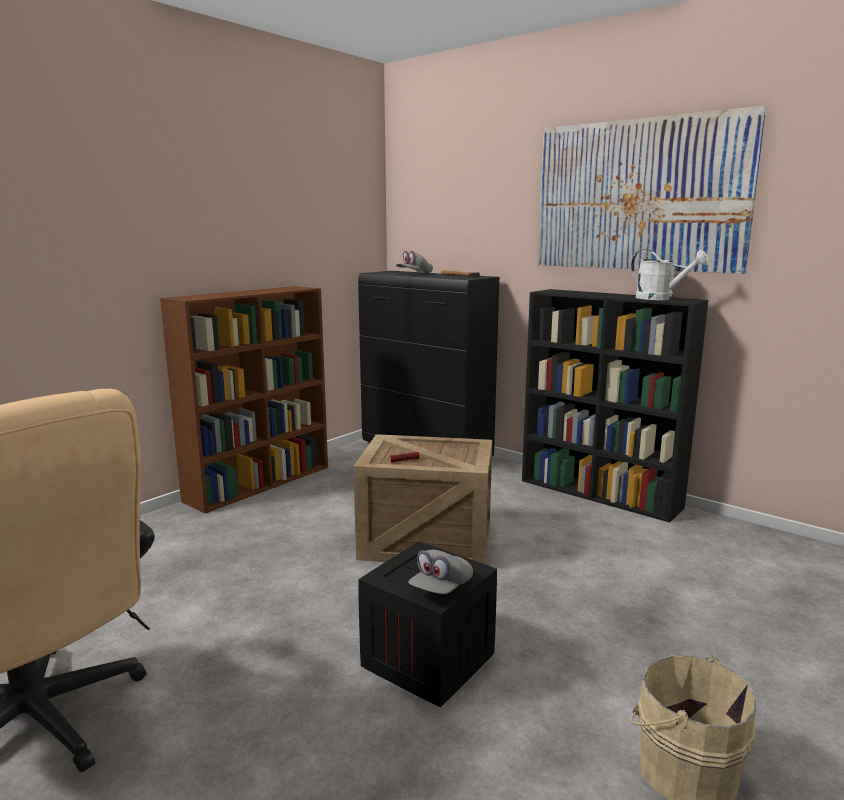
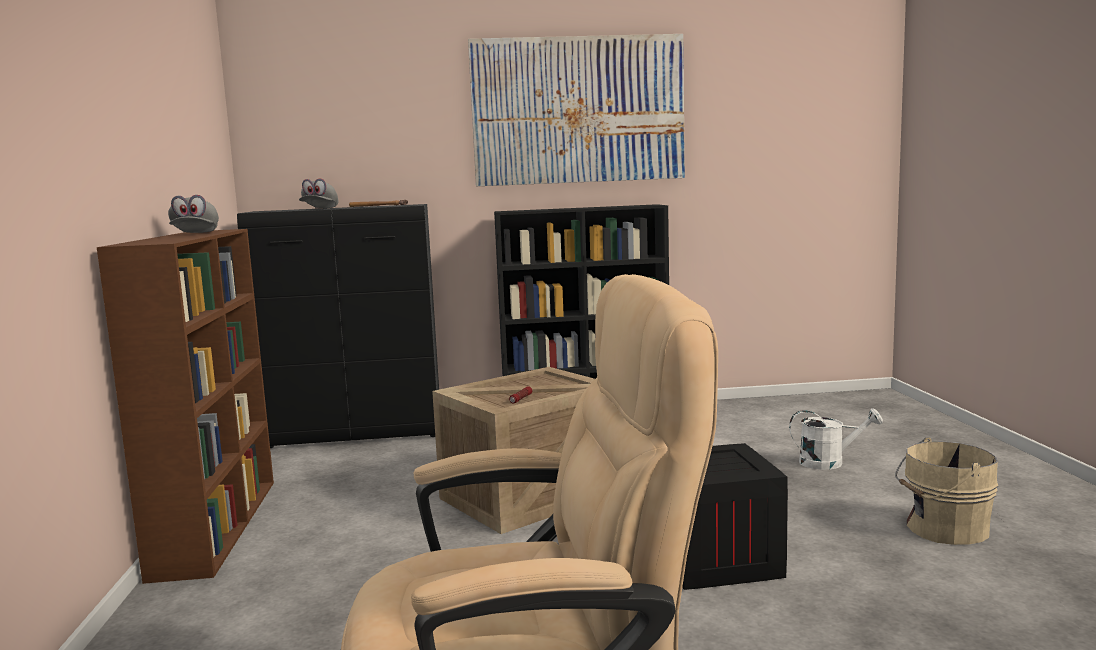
camera: 45 degrees left, 5 degrees down
(441, 588) = (749, 465): grey cap -> grey cap (195, 234)
(661, 298) = (626, 206): white watering can -> white watering can (829, 462)

